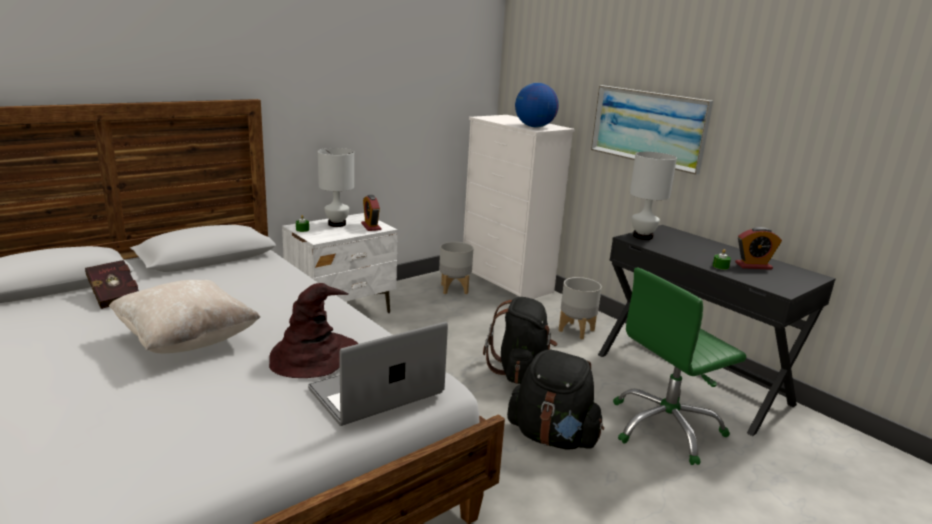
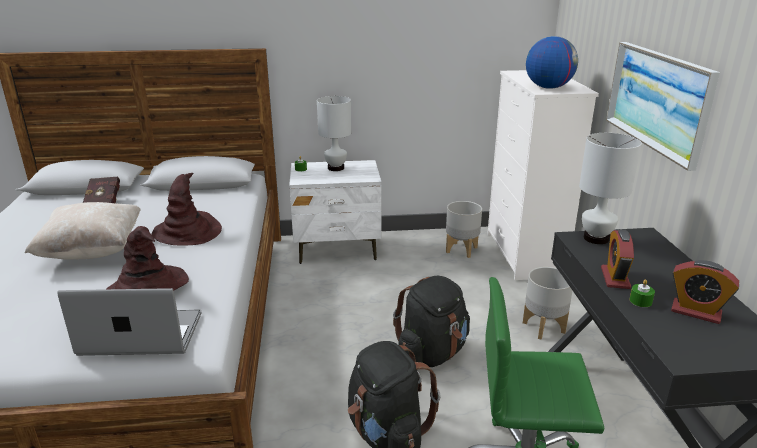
camera: 35 degrees right, 5 degrees up
(271, 302) = (188, 232): none -> brown hat
(371, 227) = (361, 175): alarm clock -> alarm clock (615, 278)

